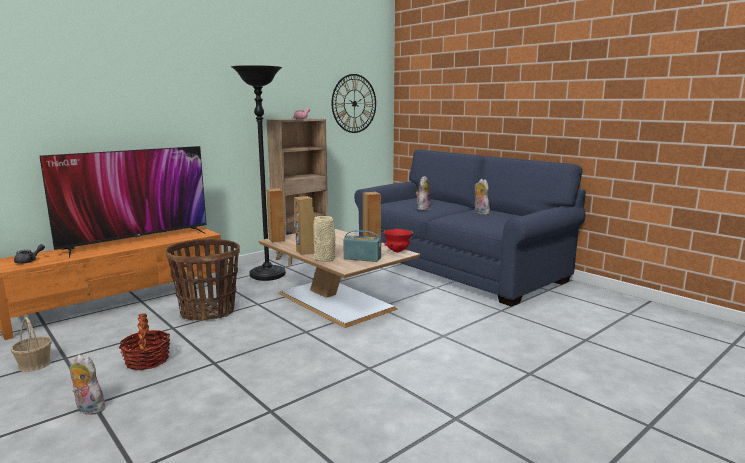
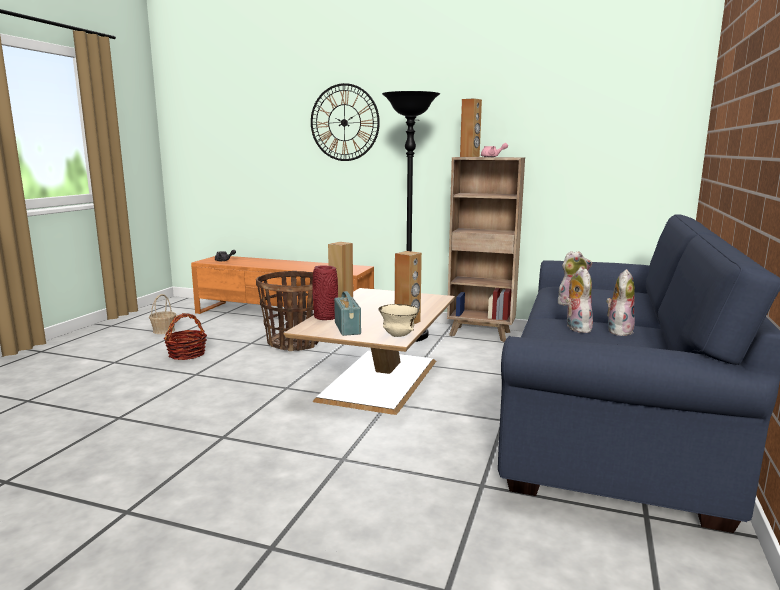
camera: 60 degrees right, 0 degrees up
(88, 409) = (106, 363): plush toy -> plush toy (576, 328)
(136, 241) = (301, 265): television -> none
(277, 240) = (369, 292): brown speaker -> brown speaker (470, 156)
(325, 259) = (325, 317): beige vase -> red vase
(354, 103) = (613, 138): wall clock -> wall clock (344, 122)
(397, 251) = (398, 336): red bowl -> beige bowl

